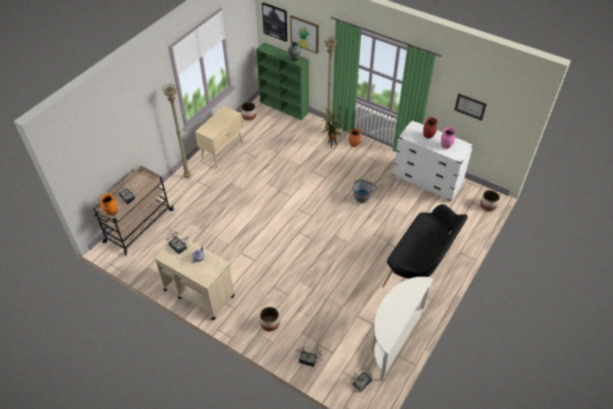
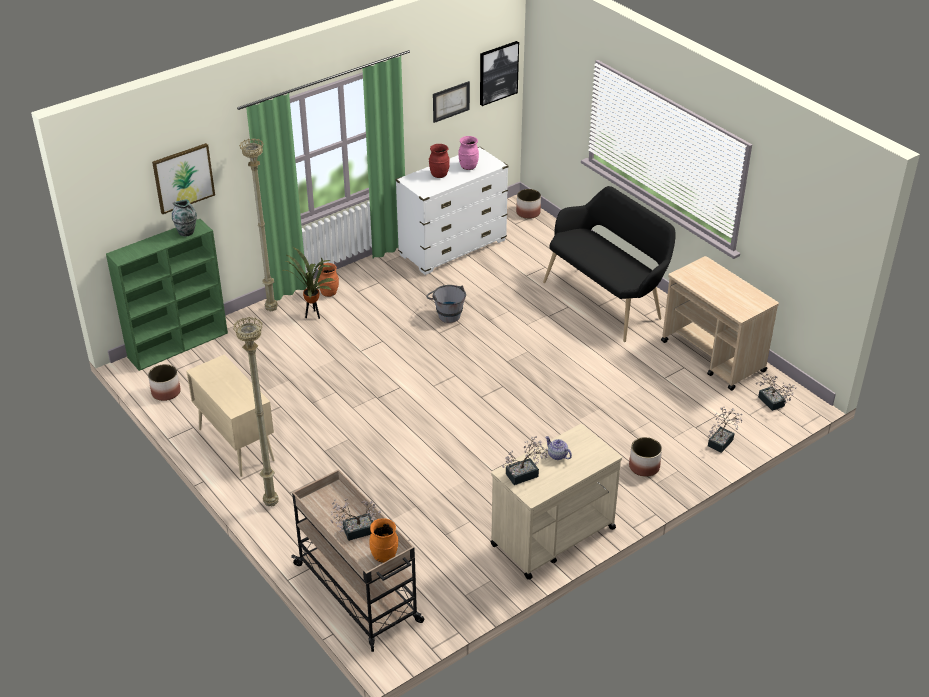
camera: 70 degrees left, 10 degrees down
(275, 21) = (122, 196): picture -> picture (498, 72)
(392, 339) = (713, 357): white console table -> beige cart

